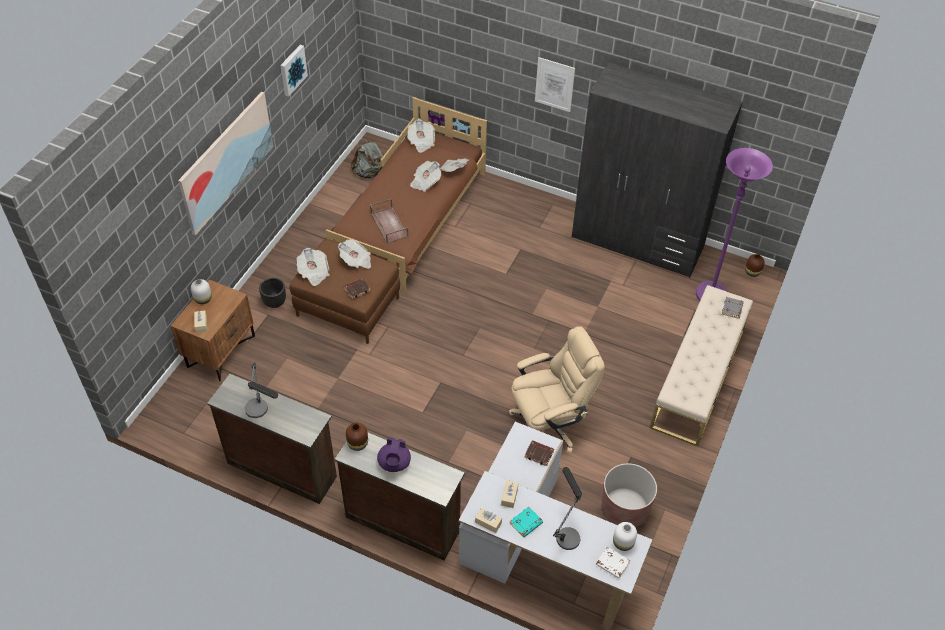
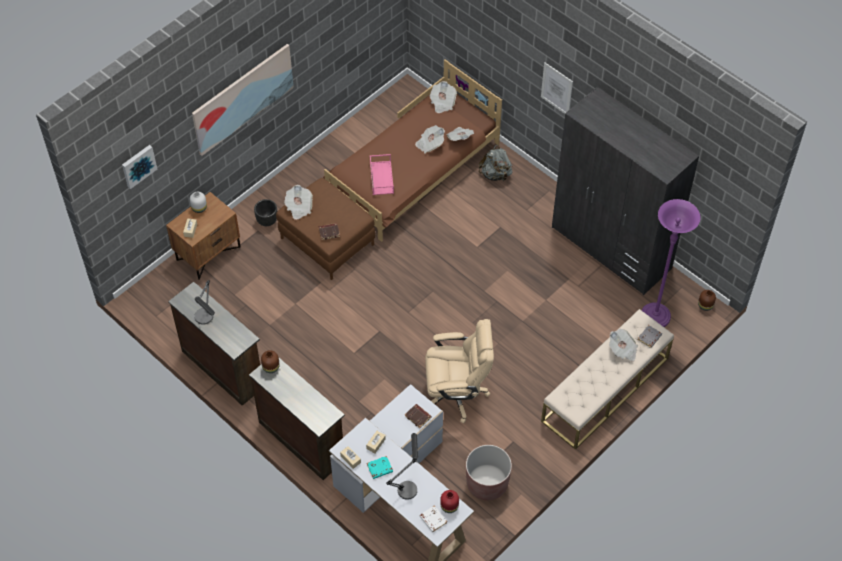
camera: 20 degrees right, 5 degrees up
(292, 70) = (323, 25): picture -> picture (138, 165)
(356, 261) = (338, 205): newspaper -> newspaper (623, 350)
(370, 173) = (394, 116): grey backpack -> grey backpack (495, 174)
(388, 225) = (381, 177): brown tray -> pink tray
(394, 463) = (293, 391): purple teapot -> none
(622, 543) = (449, 506): white vase -> red vase

